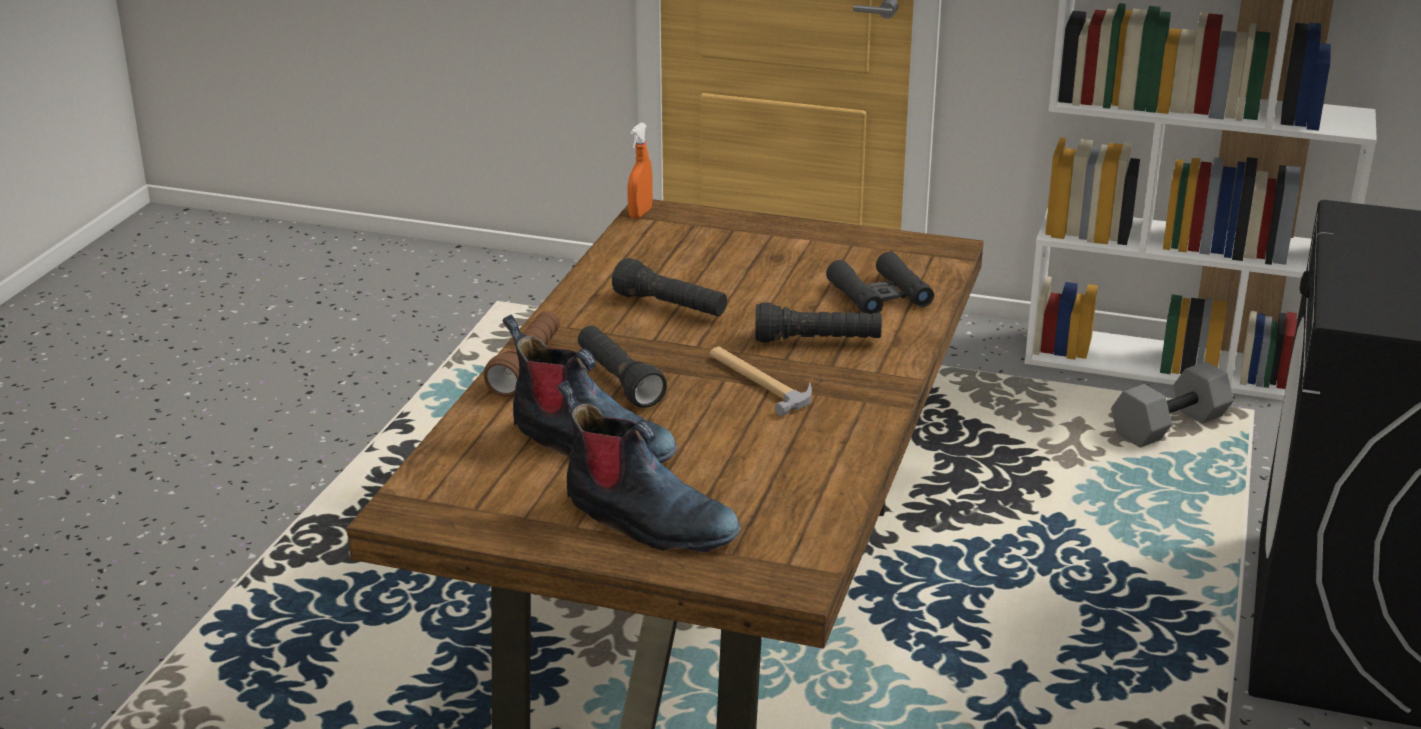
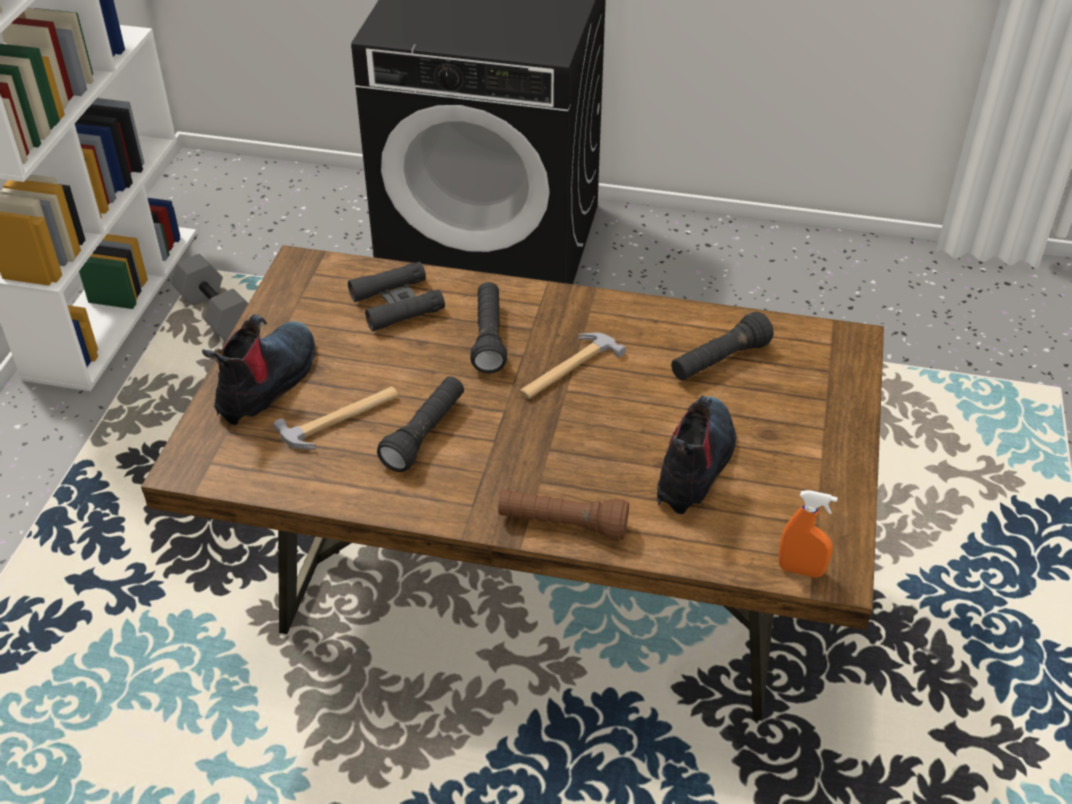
camera: 95 degrees left, 15 degrees up
(618, 381) = (578, 457): black flashlight -> black flashlight (719, 361)
(640, 213) = (191, 476): orange spray bottle -> orange spray bottle (800, 570)
(646, 521) = (802, 419): boot -> boot (268, 383)
(700, 270) = (341, 419): none -> hammer

